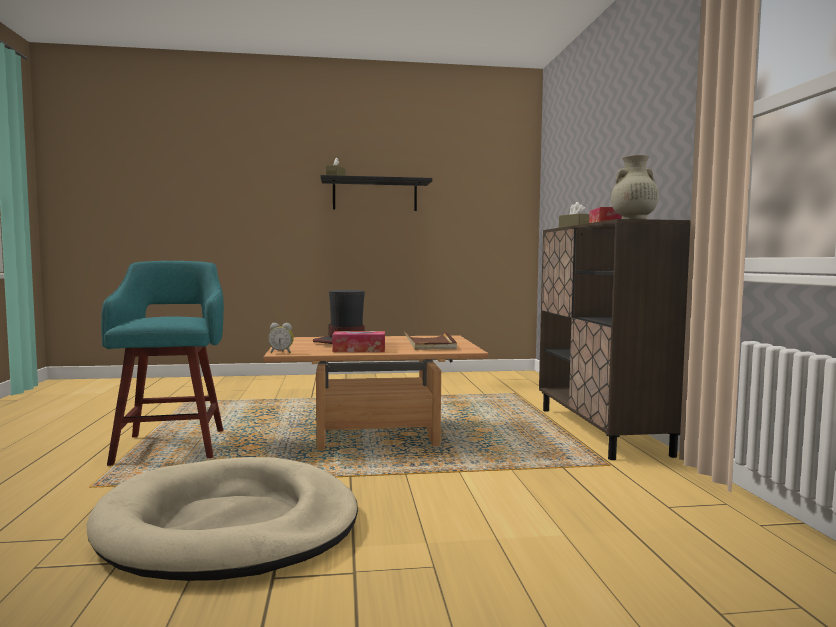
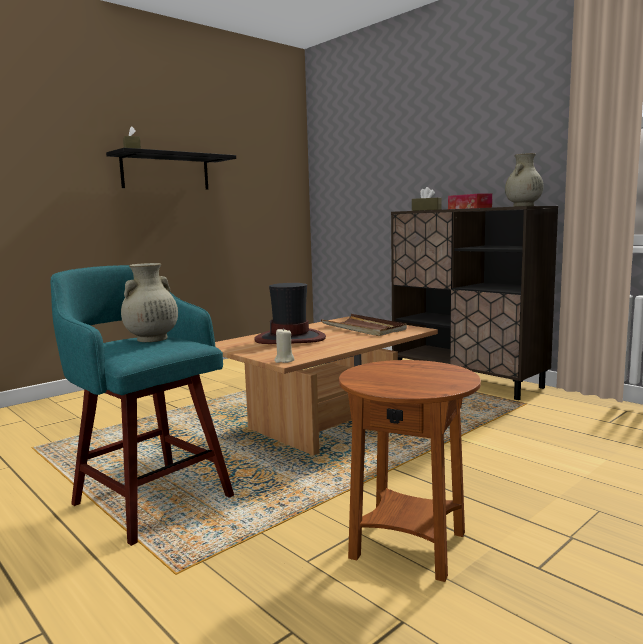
camera: 35 degrees left, 5 degrees up
(176, 317) = (151, 339): none -> beige vase
(229, 526) = (409, 546): beige dog bed -> brown side table
(281, 352) = (284, 360): alarm clock -> beige candle
(359, 350) = (337, 344): tissue box -> none

